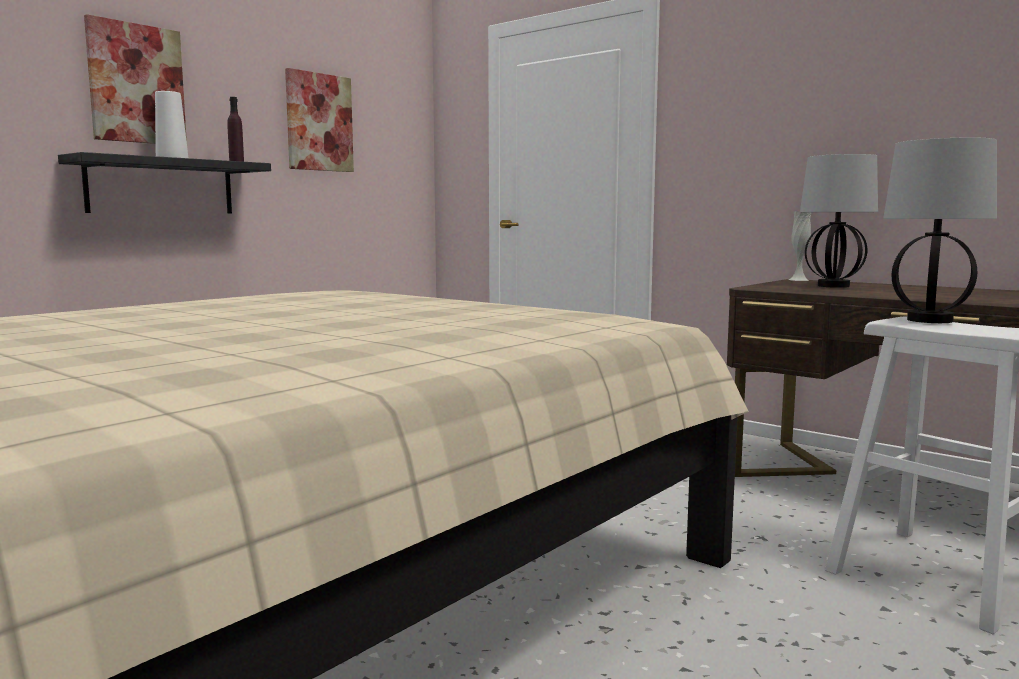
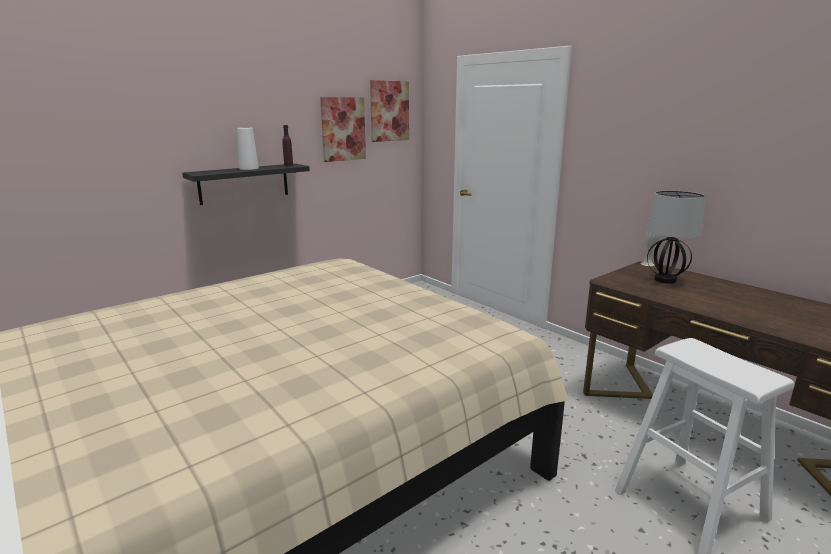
camera: 10 degrees right, 10 degrees up
(136, 84) = (226, 122): picture -> picture (389, 111)
(928, 320) = (702, 349): table lamp -> none

